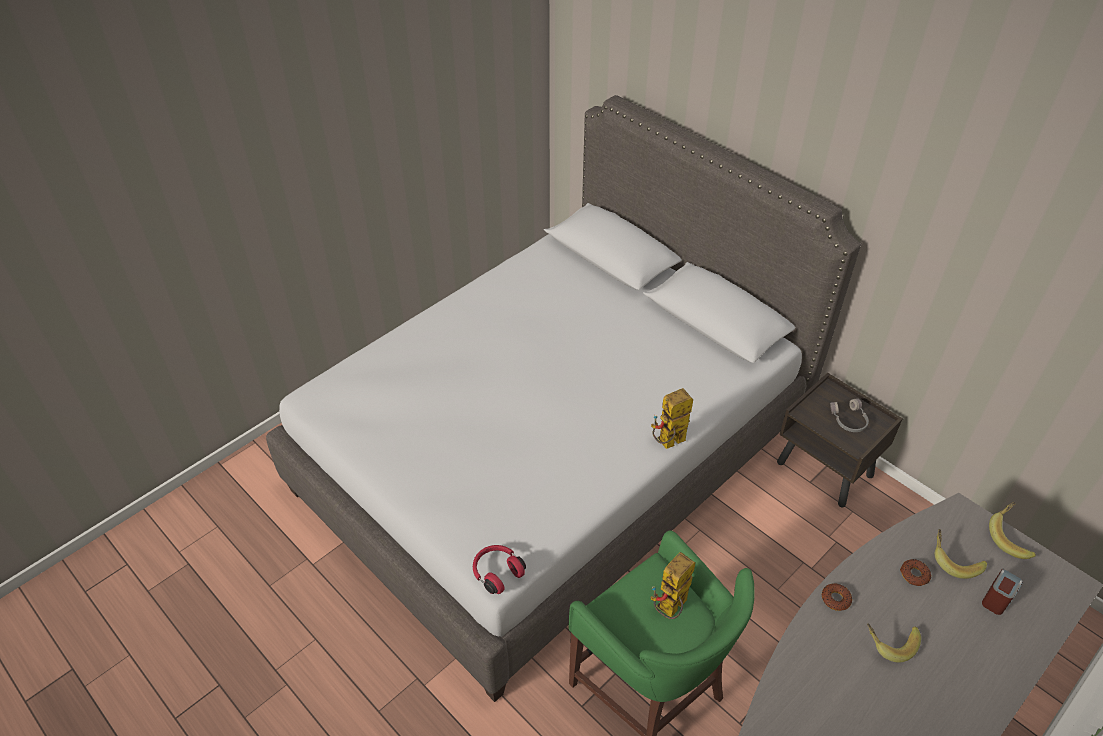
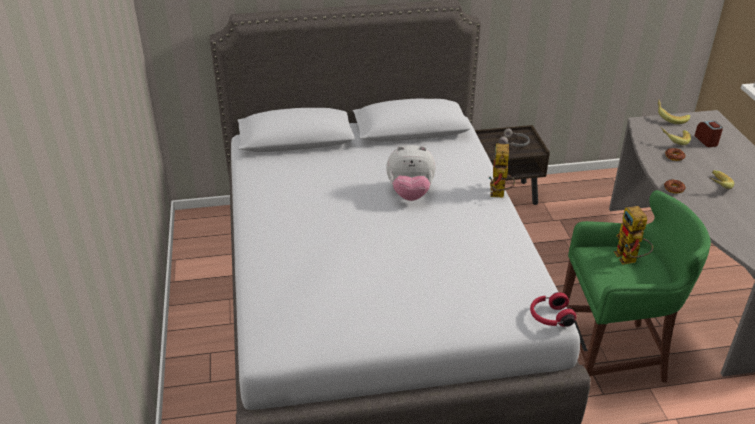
camera: 55 degrees left, 10 degrees down
(602, 376) = (410, 194): none -> plush toy

